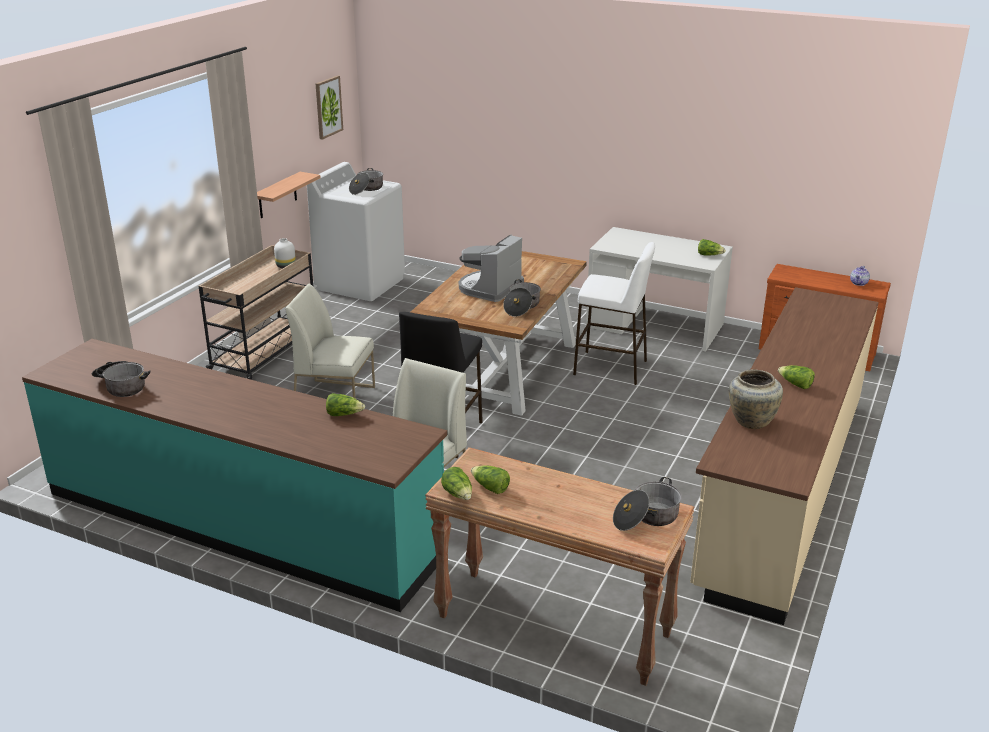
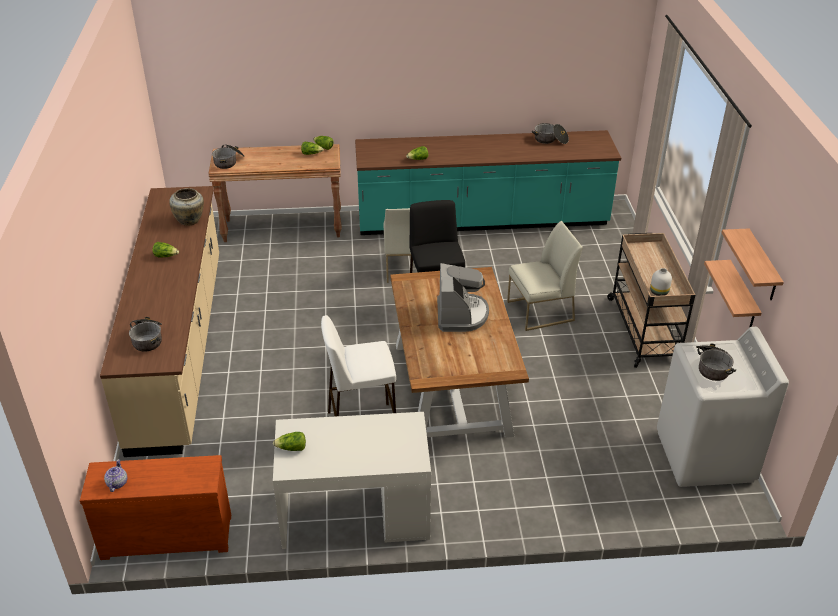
camera: 150 degrees right, 10 degrees up
(285, 143) = (762, 266): none -> shelf
(328, 107) = (804, 307): picture -> none
(521, 307) = (416, 302): cooking pot -> cooking pot (148, 339)

